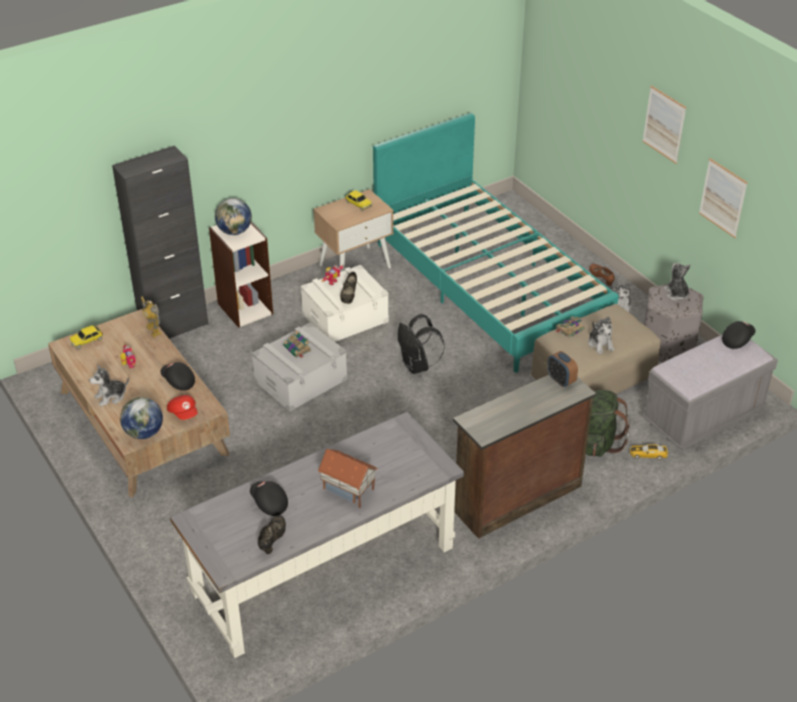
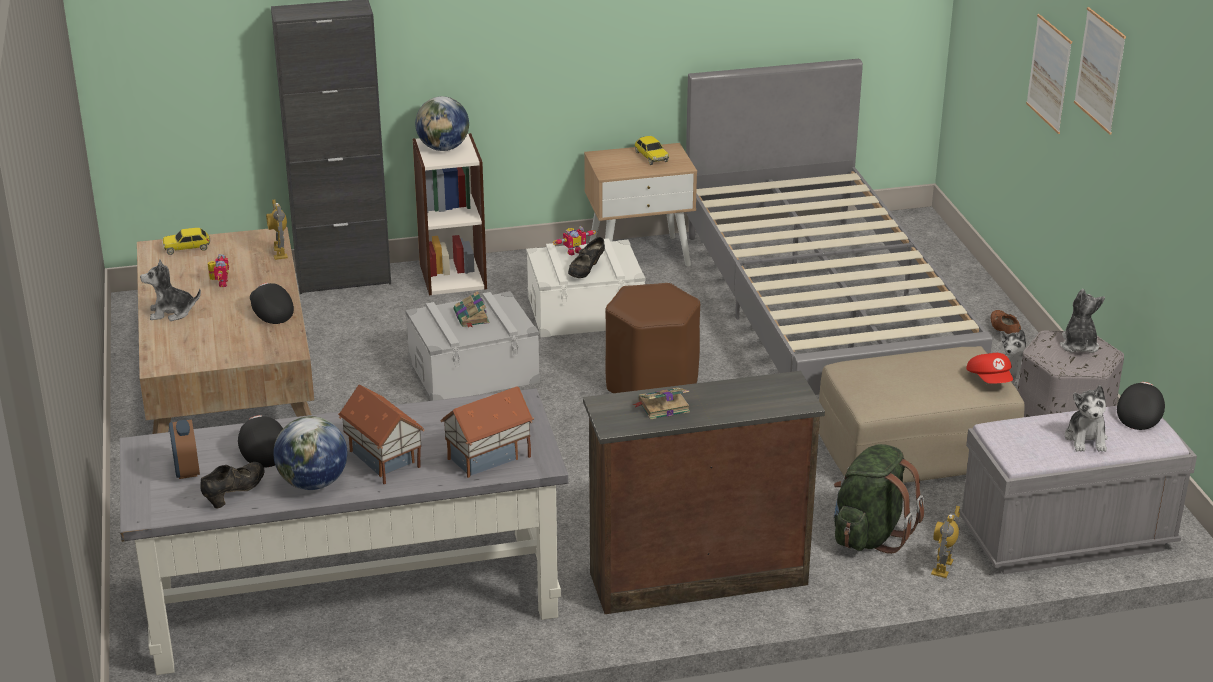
camera: 20 degrees right, 10 degrees down
(144, 433) = (183, 360): globe -> globe (313, 483)
(184, 413) = (252, 348): red cap -> red cap (990, 380)
(411, 472) = (489, 458): none -> toy house
(417, 366) = (652, 387): black backpack -> brown stool
(488, 285) = (822, 311): turquoise bed -> grey bed
(561, 380) = (780, 385): alarm clock -> alarm clock (187, 470)
(569, 329) = (881, 360): book -> book (662, 407)
(600, 344) = (917, 387): plush toy -> plush toy (1086, 439)
(648, 454) = (943, 567): toy car -> toy robot
(722, 198) = (1161, 186): picture -> picture (1049, 73)
(737, 339) = (1139, 415): black cap -> black cap turned 45 degrees counterclockwise

